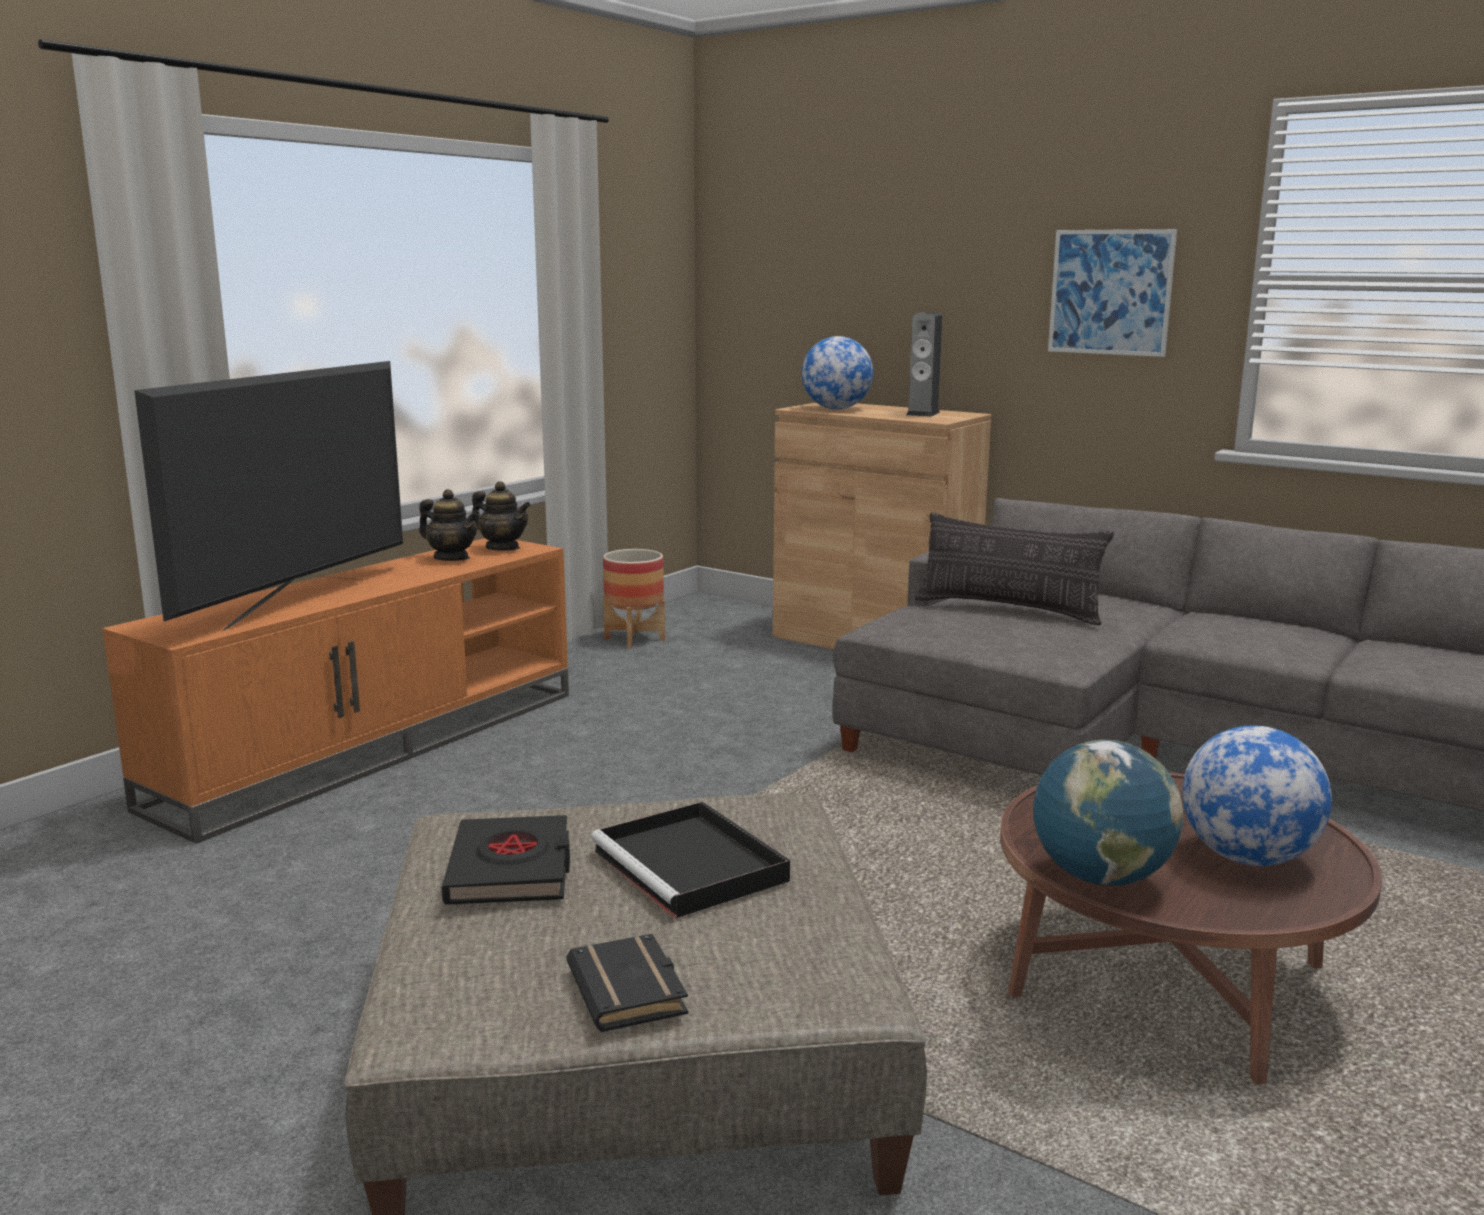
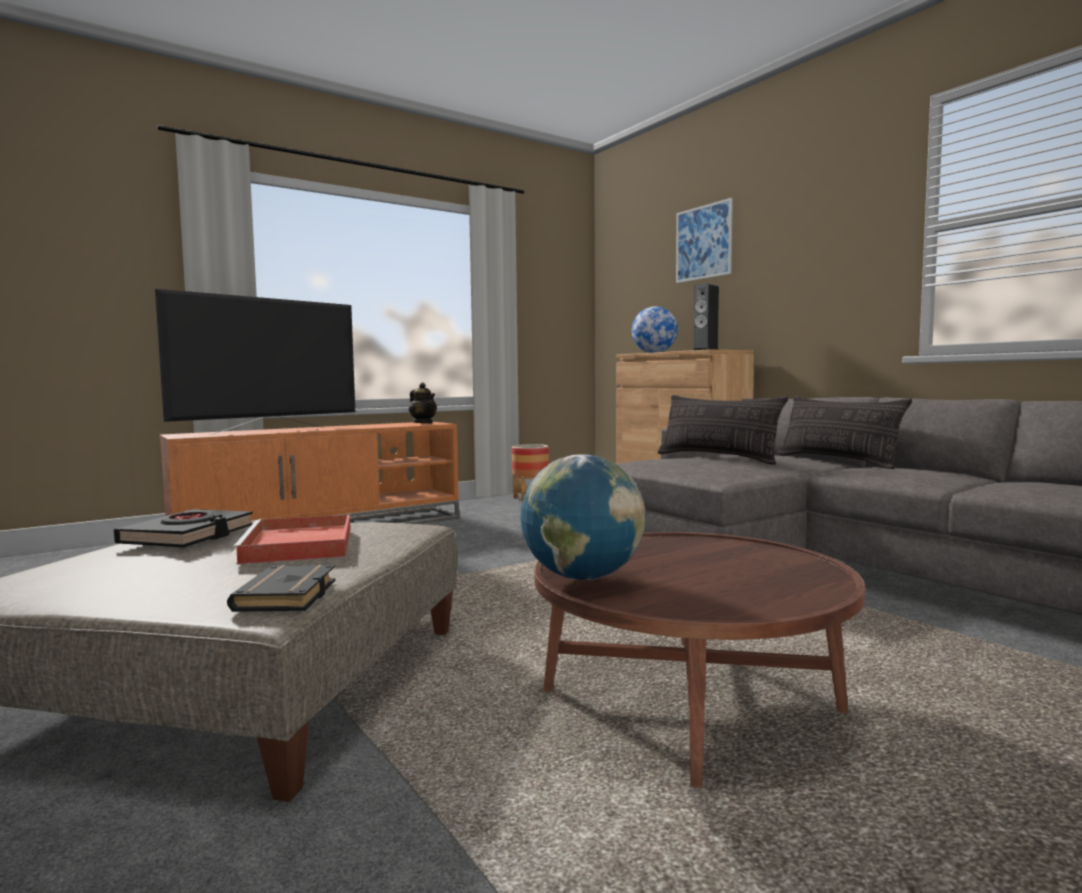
camera: 20 degrees right, 10 degrees down
(451, 558) = (387, 424): teapot -> none
(631, 992) = (126, 590): black book -> black book (288, 597)
(693, 867) = (299, 545): black tray -> red tray
(1110, 292) = (826, 255): picture -> picture (703, 242)
(1152, 605) = (836, 461): none -> pillow
(1247, 858) = (736, 581): globe -> none

